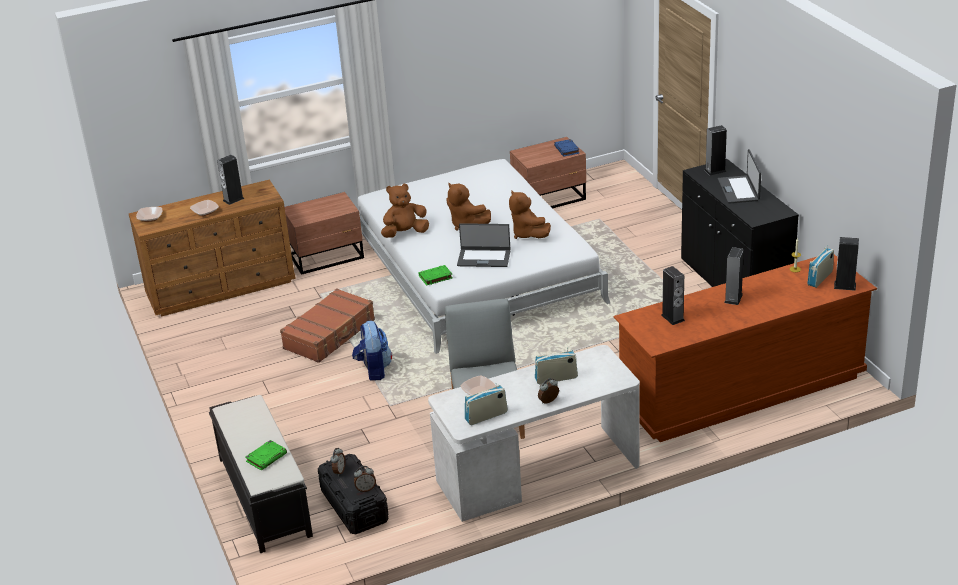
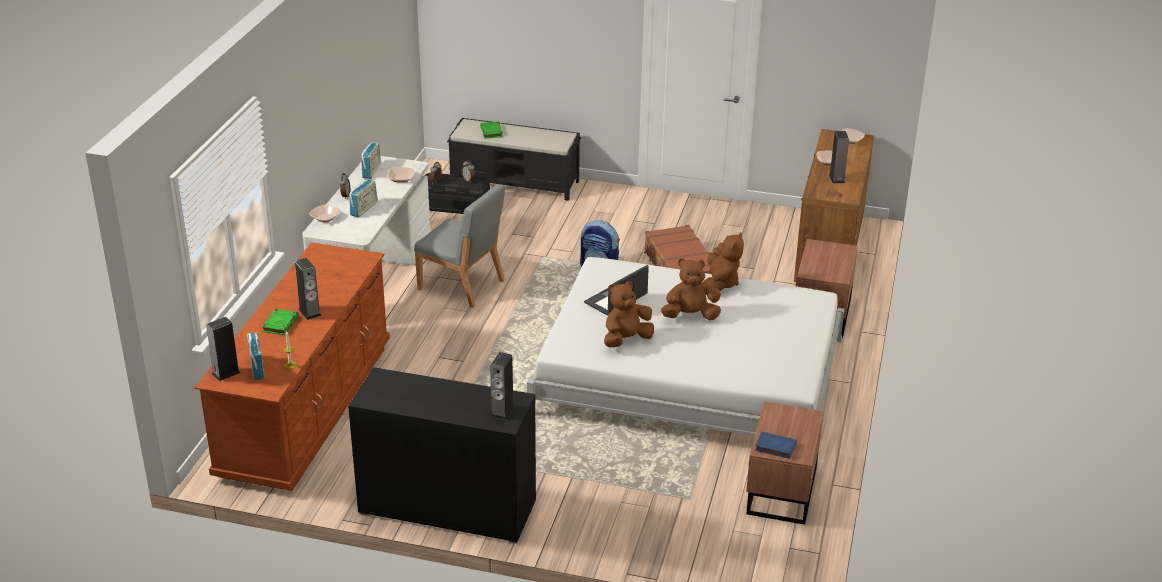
camera: 125 degrees right, 0 degrees up
(435, 277) = (620, 266): green book -> green book (280, 324)
(528, 234) = (626, 340): brown plush toy -> brown plush toy turned 45 degrees counterclockwise
(598, 388) = (325, 218): none -> bowl
(672, 317) = (336, 273): speaker -> none
(739, 190) = (444, 401): laptop -> none

